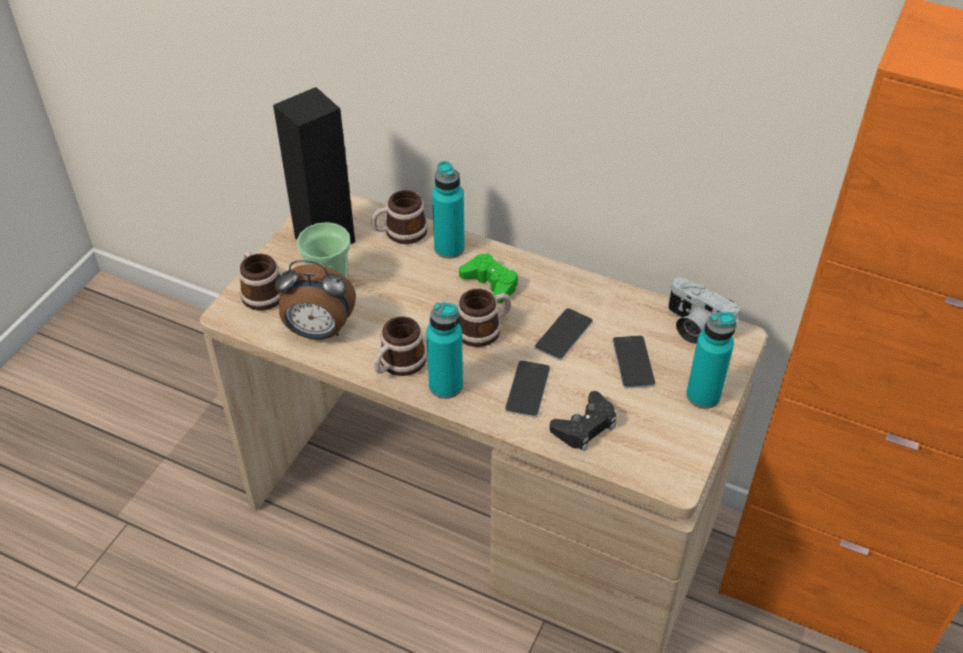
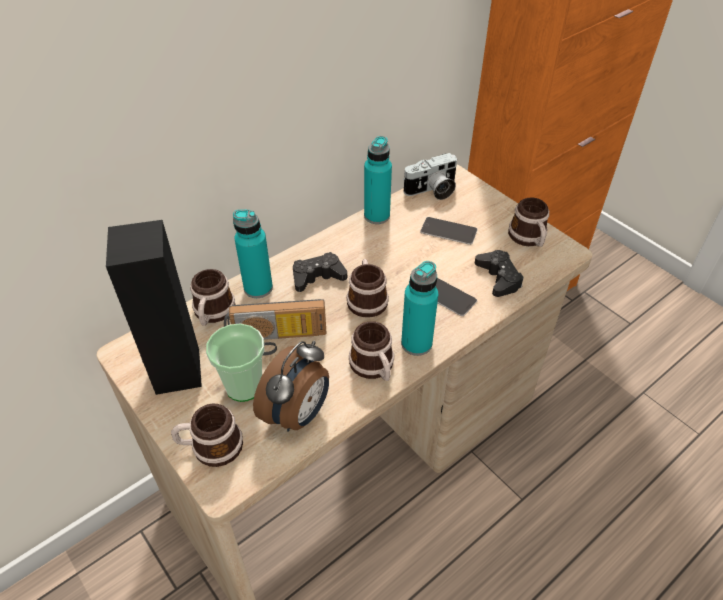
camera: 65 degrees left, 0 degrees up
(392, 286) = (277, 341): none -> radio
(490, 283) = (317, 277): green game controller -> black game controller
(563, 334) = (400, 256): phone -> none
(672, 438) = (529, 239): none -> mug
(703, 395) = (497, 211): turquoise bottle -> turquoise bottle (377, 216)

